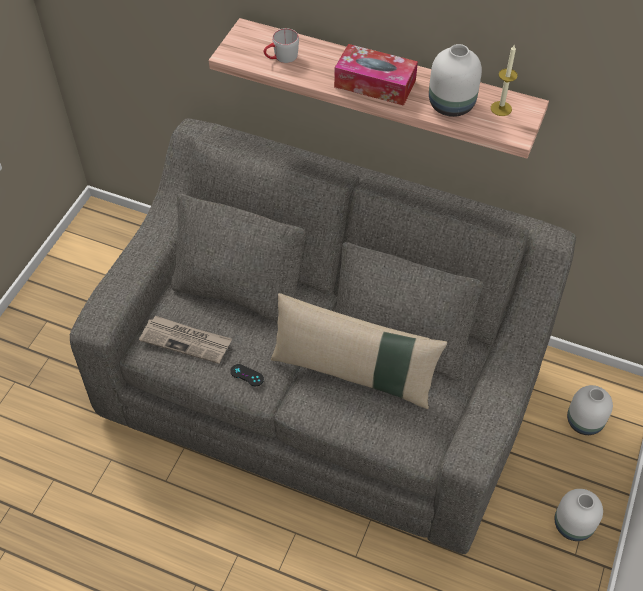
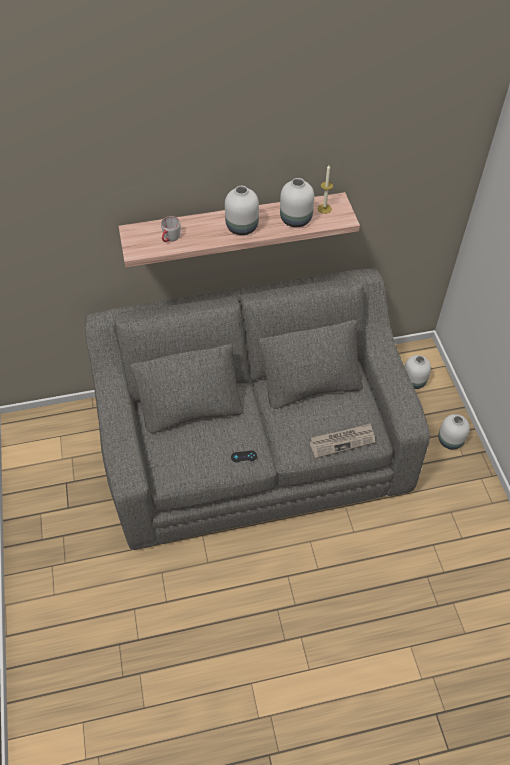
camera: 35 degrees left, 0 degrees up
(186, 340) = (189, 458): newspaper -> newspaper (342, 441)
(354, 373) = (303, 418): beige pillow -> none
(375, 84) = (241, 228): tissue box -> white vase

